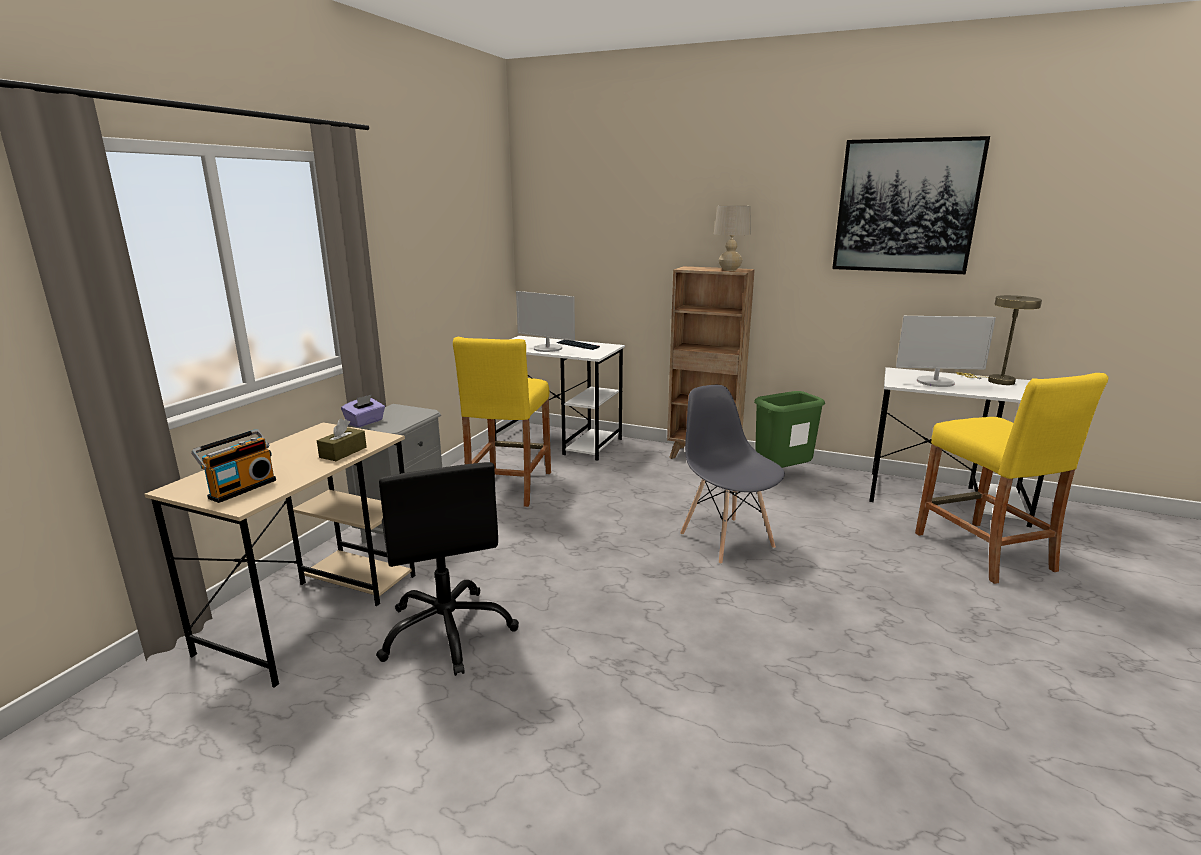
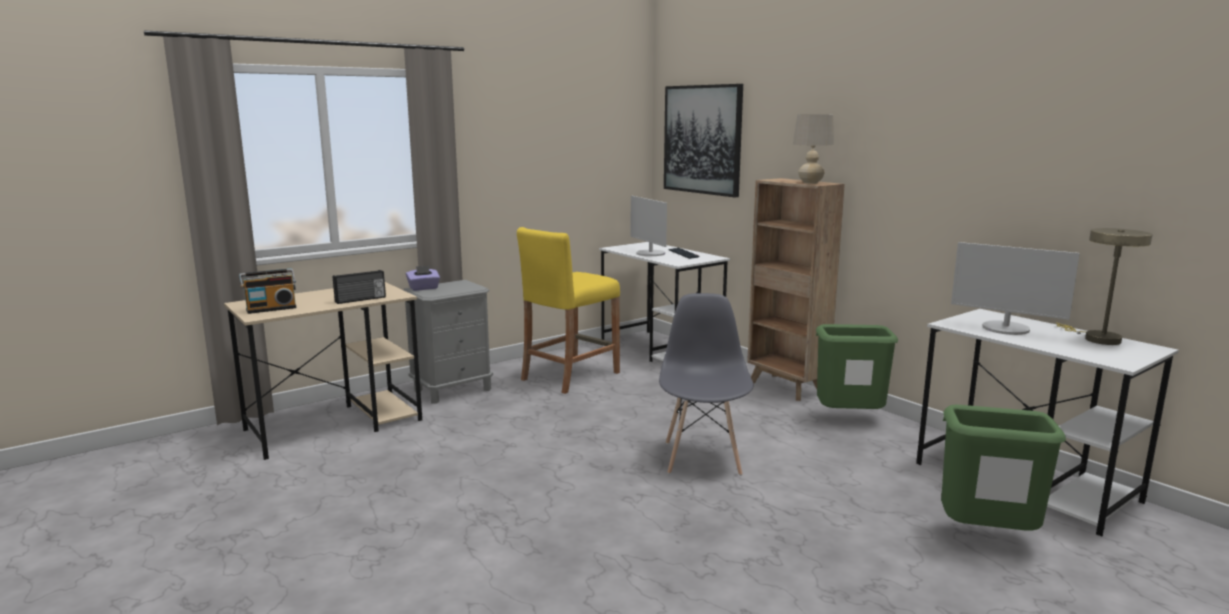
camera: 30 degrees right, 5 degrees down
(343, 452) = (360, 300): brown tissue box -> radio
(448, 631) = (398, 459): black office chair -> none
(906, 206) = (1001, 115): picture -> picture (702, 139)
(983, 551) = (986, 539): yellow stool -> green trash can

